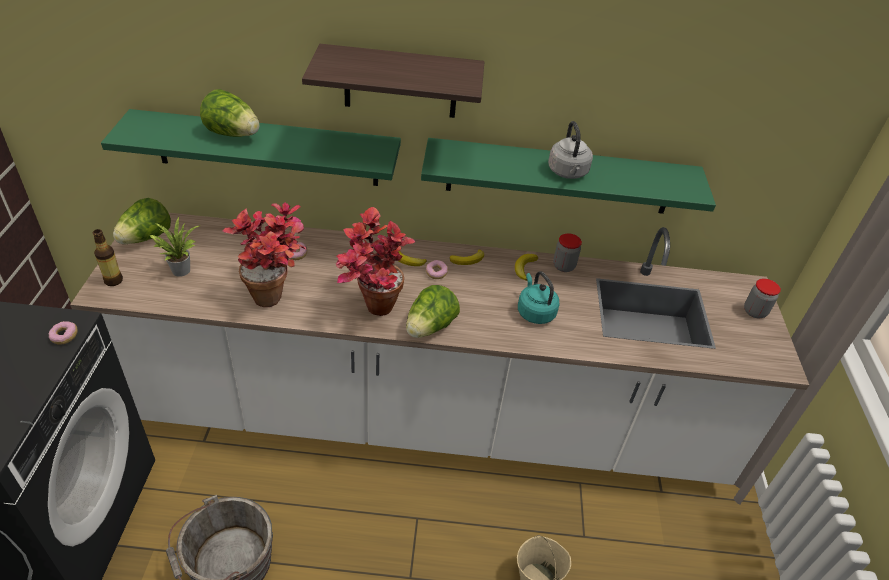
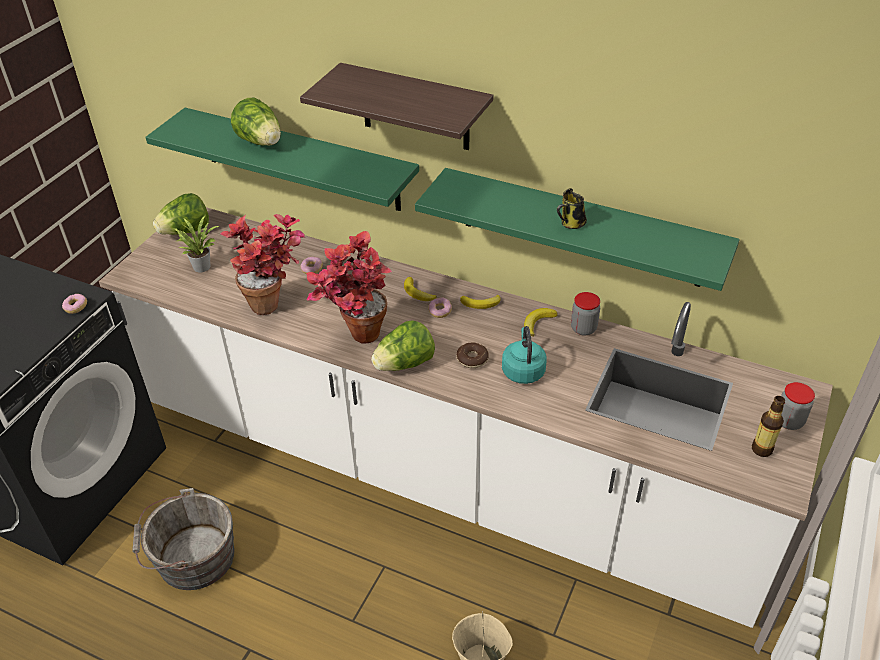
camera: 25 degrees right, 0 degrees up
(113, 280) = (142, 266): bottle -> bottle (761, 449)
(487, 311) = (472, 359): none -> donut
(568, 173) = (571, 224): grey kettle -> mug

